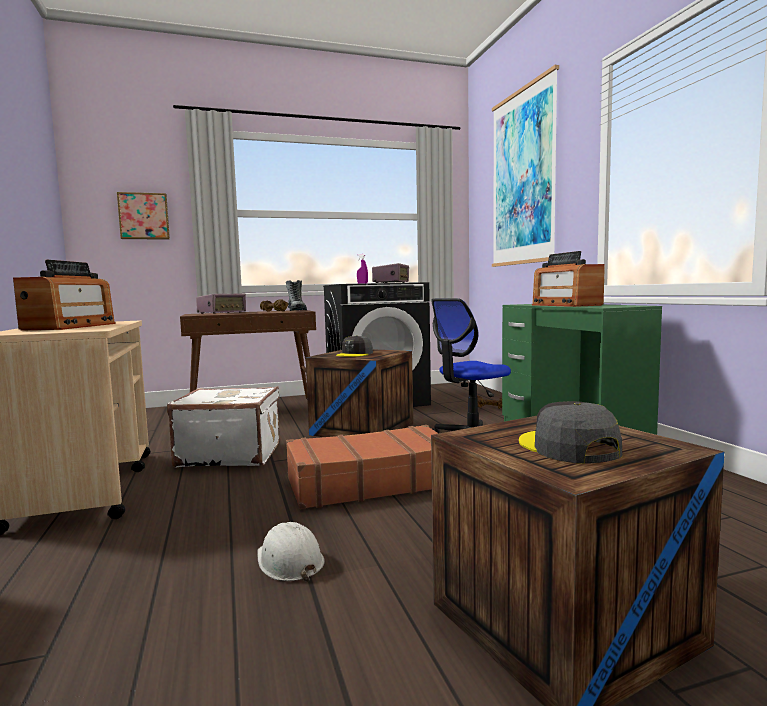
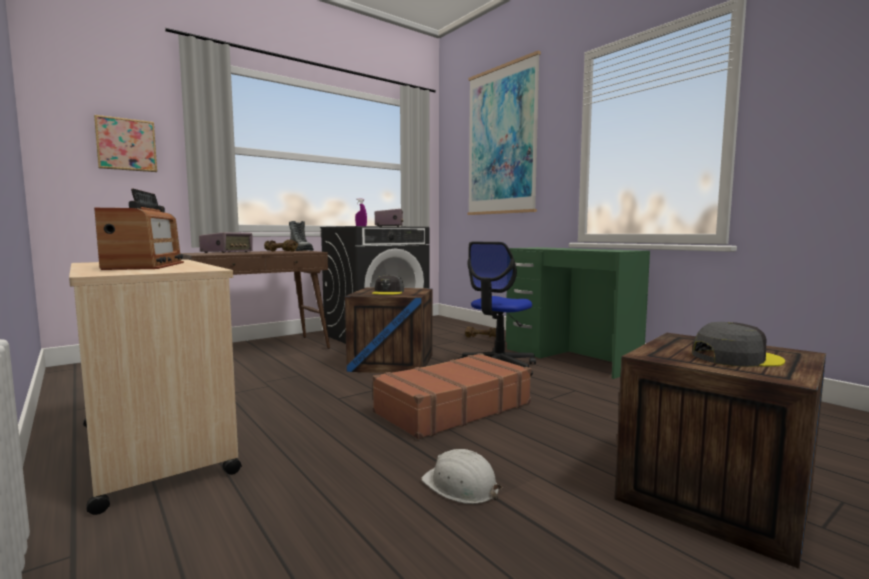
camera: 20 degrees left, 0 degrees up
(230, 454) = (286, 396): white suitcase -> none
(565, 305) = (570, 249): radio -> none
(567, 447) = (735, 358): grey cap -> grey cap turned 120 degrees clockwise

